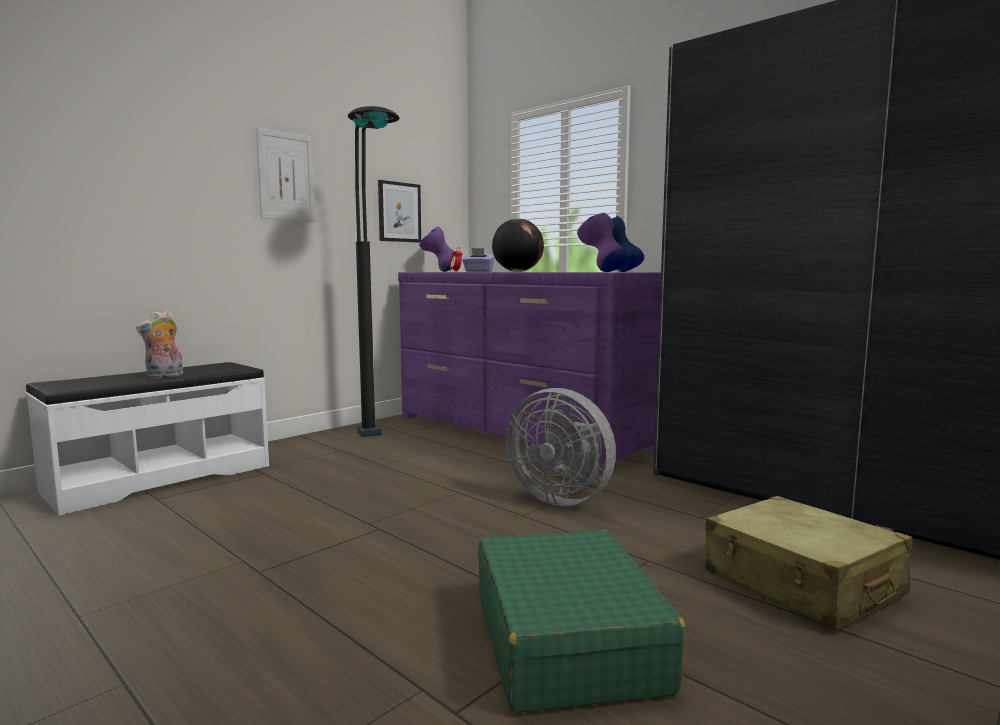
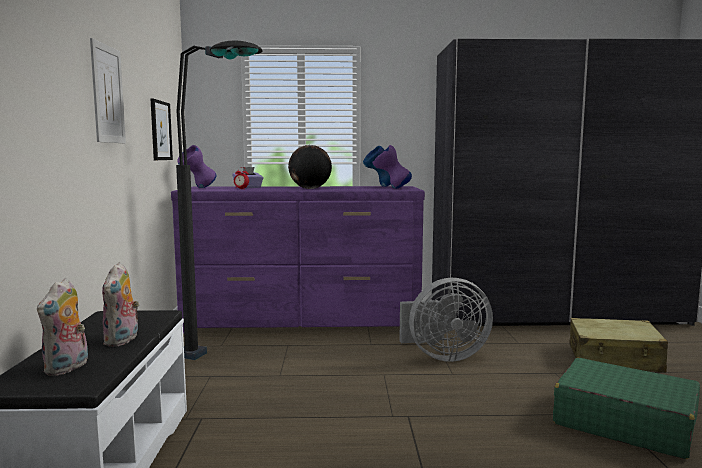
camera: 45 degrees left, 0 degrees up
(92, 382) = (67, 368): none -> plush toy

